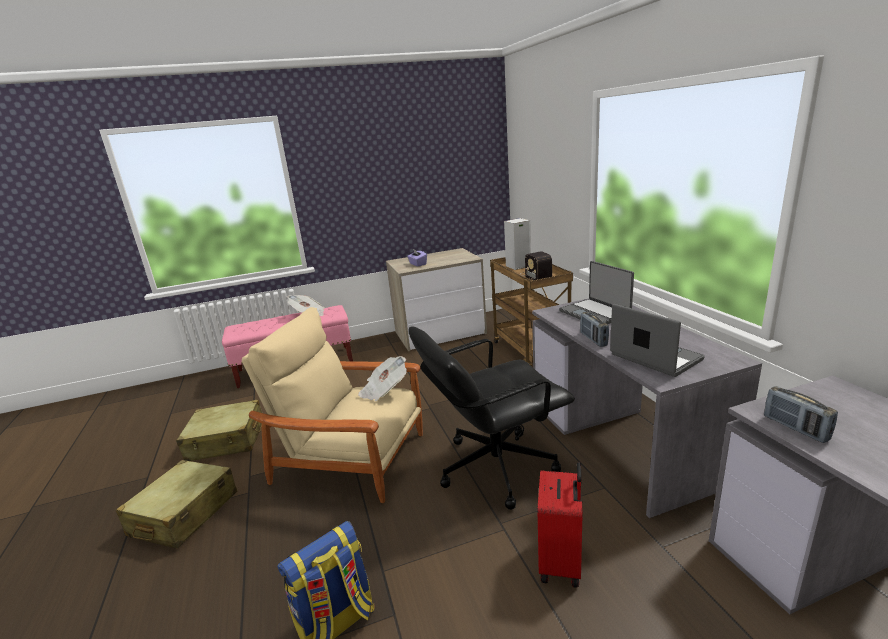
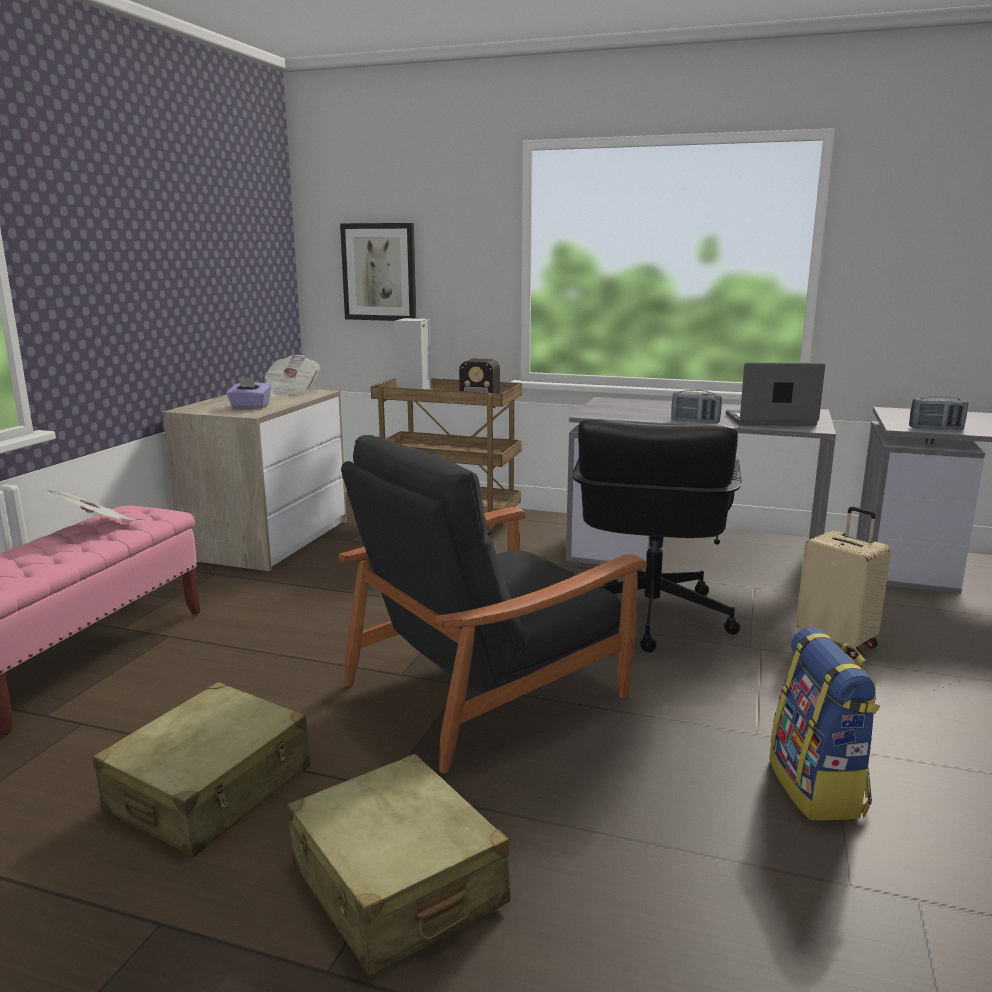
camera: 55 degrees left, 5 degrees down
(351, 458) = (487, 690): beige armchair -> black armchair
(384, 390) = (507, 554): newspaper -> newspaper (291, 391)
(534, 183) = (379, 272): none -> picture
(561, 563) = (837, 642): red suitcase -> beige suitcase
(595, 313) = (634, 408): laptop -> none

